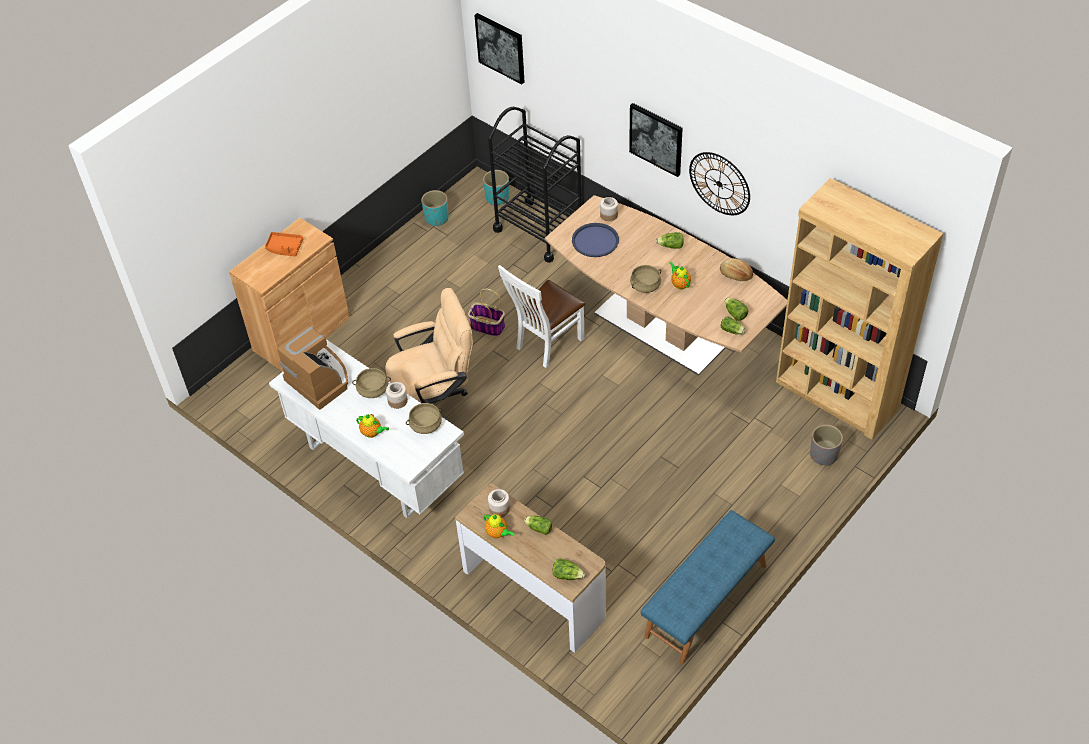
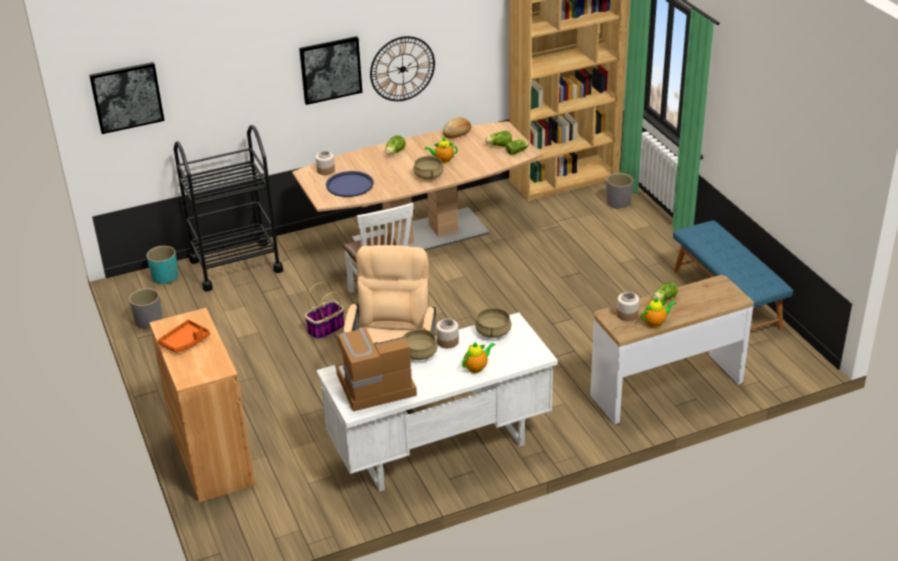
camera: 65 degrees left, 15 degrees down
(437, 218) = (149, 321): turquoise planter -> grey planter
(567, 575) = (725, 297): lettuce -> none

